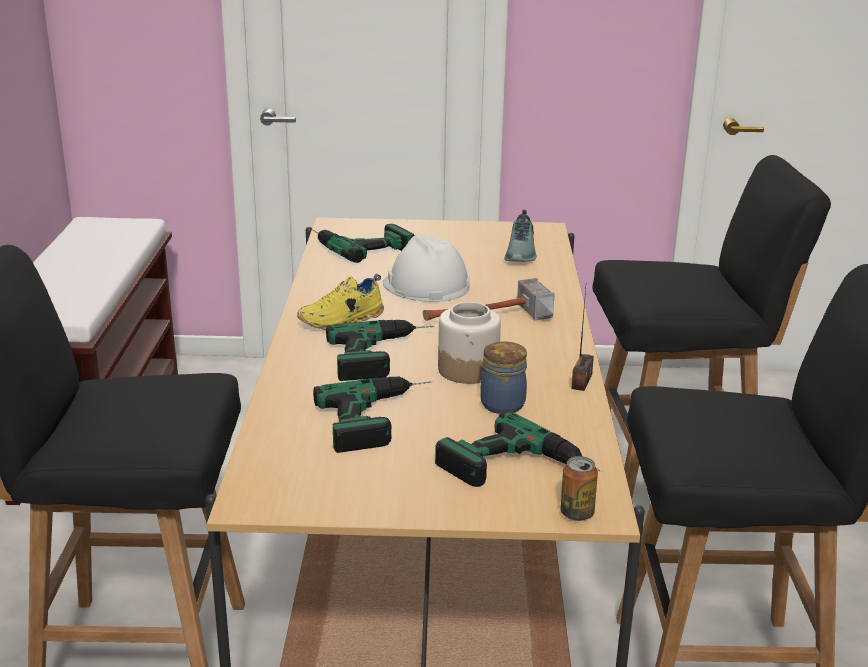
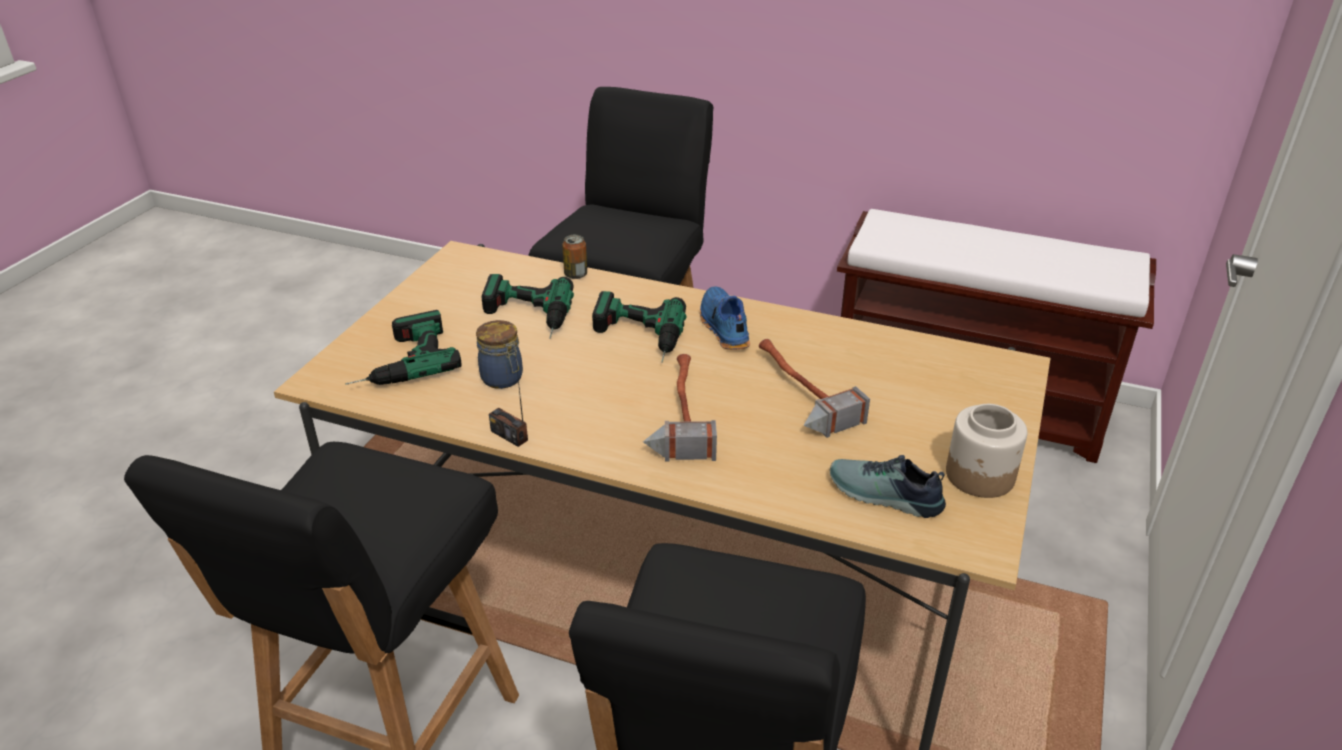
camera: 110 degrees right, 10 degrees up
(342, 321) = (722, 328): yellow shoe -> blue shoe
(358, 245) = (938, 370): power drill -> none
(426, 285) = (795, 393): white hard hat -> hammer
(469, 370) = (578, 375): jar -> jar (980, 476)
(577, 513) = (323, 371): can -> can (575, 274)

